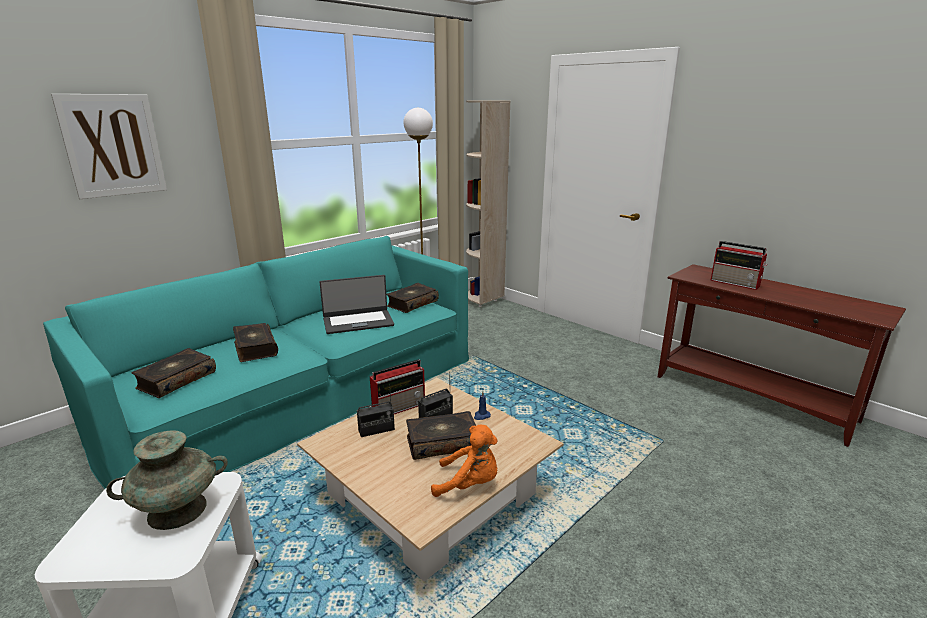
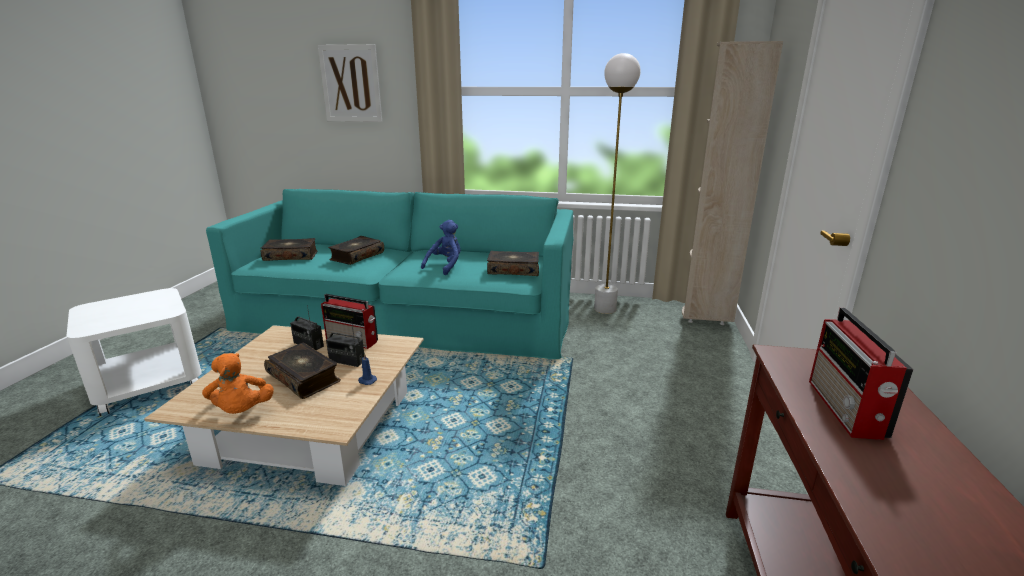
camera: 55 degrees right, 0 degrees up
(178, 510) = (137, 313): turquoise vase -> none
(358, 322) = (445, 266): laptop -> blue plush toy

